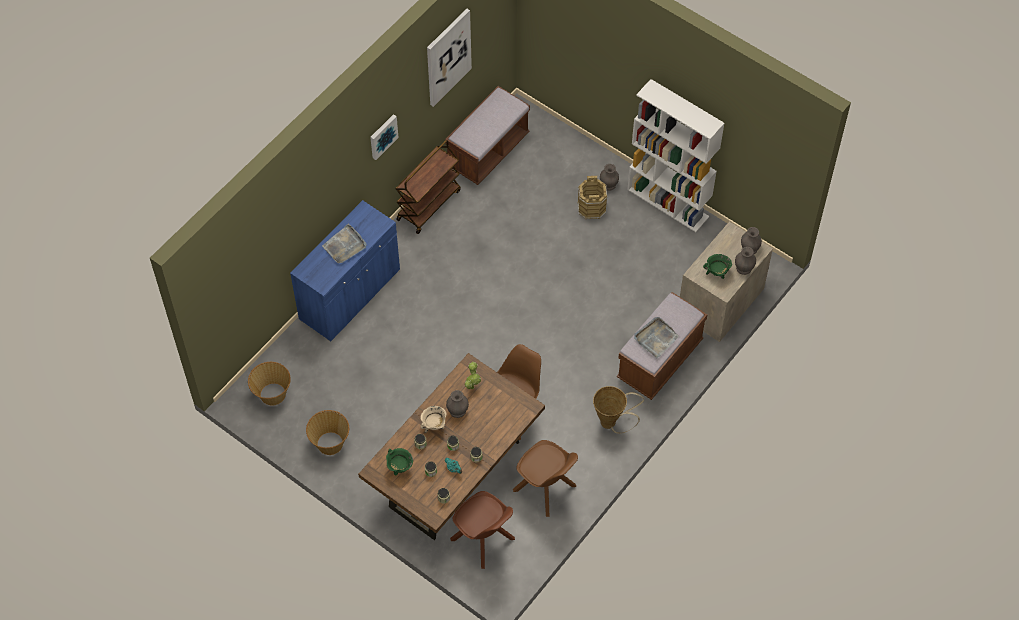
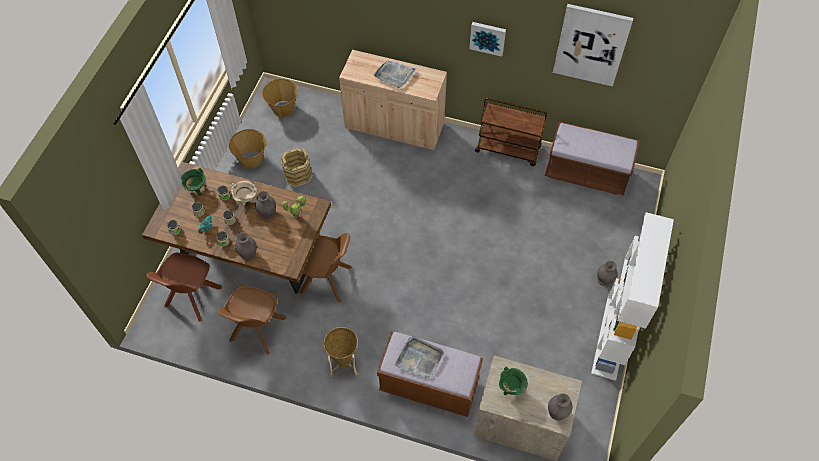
camera: 70 degrees right, 0 degrees up
(350, 295) = (394, 126): blue cabinet -> beige cabinet
(591, 208) = (570, 273): brown bucket -> brown bucket (298, 176)
(744, 268) = (530, 413): grey vase -> grey vase (248, 253)

